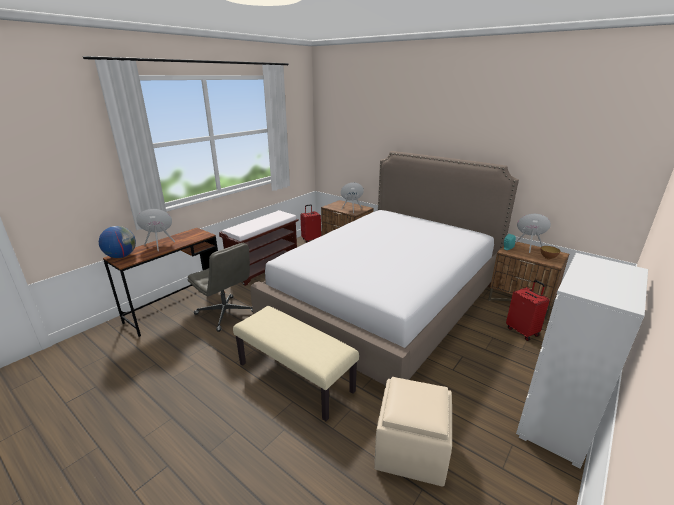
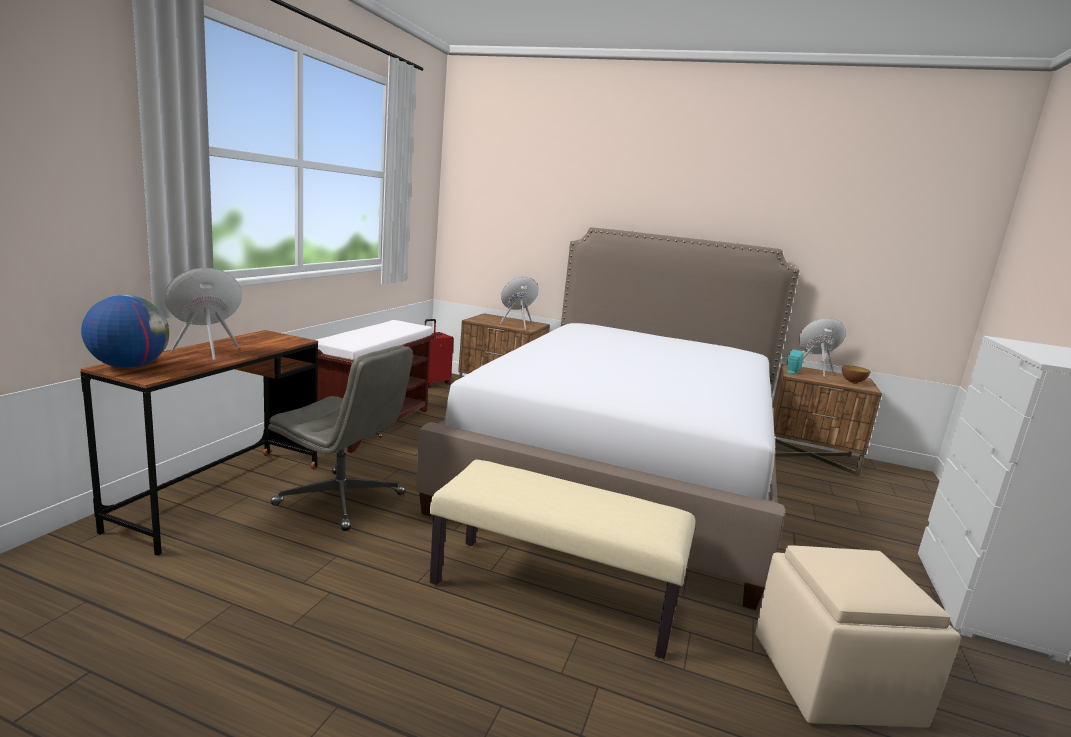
camera: 20 degrees left, 10 degrees down
(522, 331) = (843, 493): red suitcase -> none

